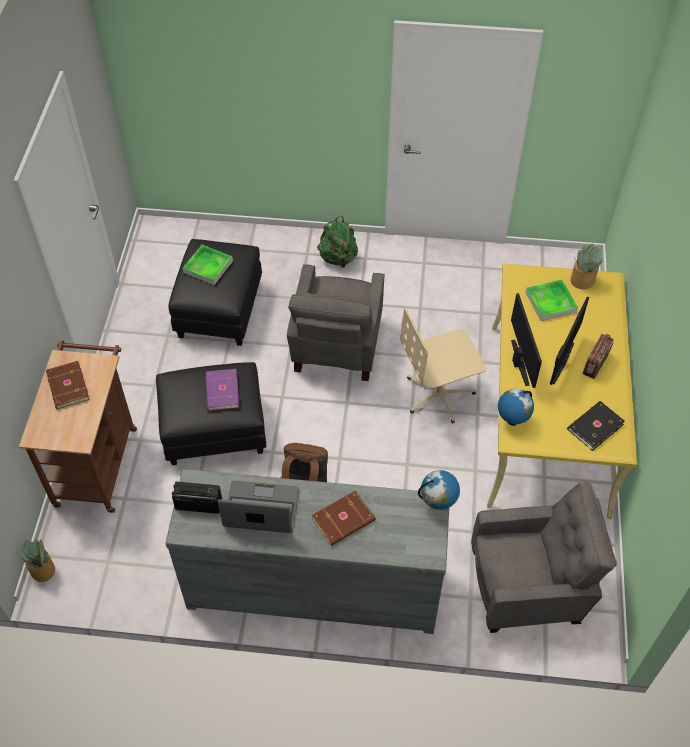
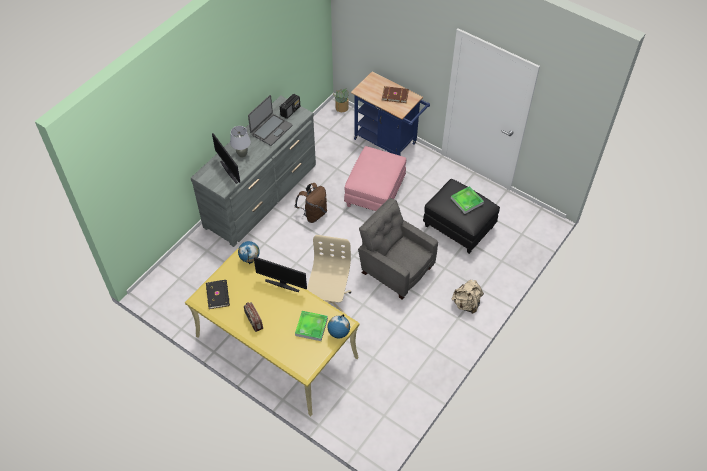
camera: 120 degrees right, 0 degrees up
(97, 460) = (388, 143): brown cart -> blue cart
(213, 431) = (374, 192): black ottoman -> pink ottoman
(221, 391) = (373, 173): purple book -> none
(338, 258) = (466, 303): green backpack -> beige backpack
(344, 520) = (242, 154): brown book -> grey table lamp
(438, 504) = (222, 191): globe -> globe (338, 335)
(529, 587) = (192, 277): grey armchair -> none
(560, 362) = (268, 305): monitor -> monitor (229, 171)
(581, 280) = (315, 354): potted plant -> none

